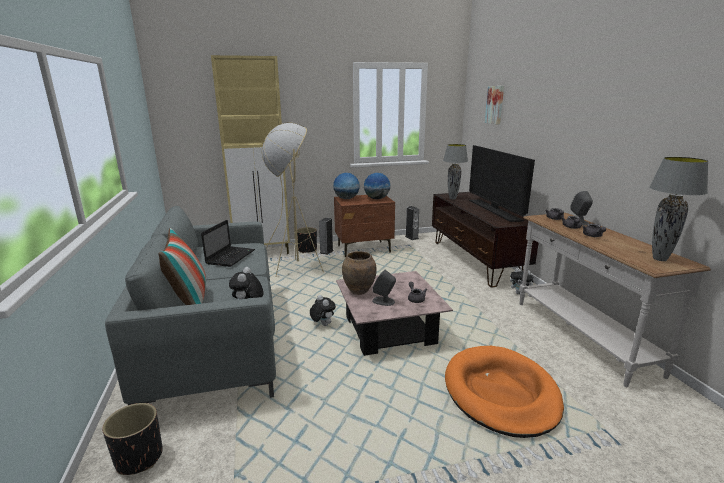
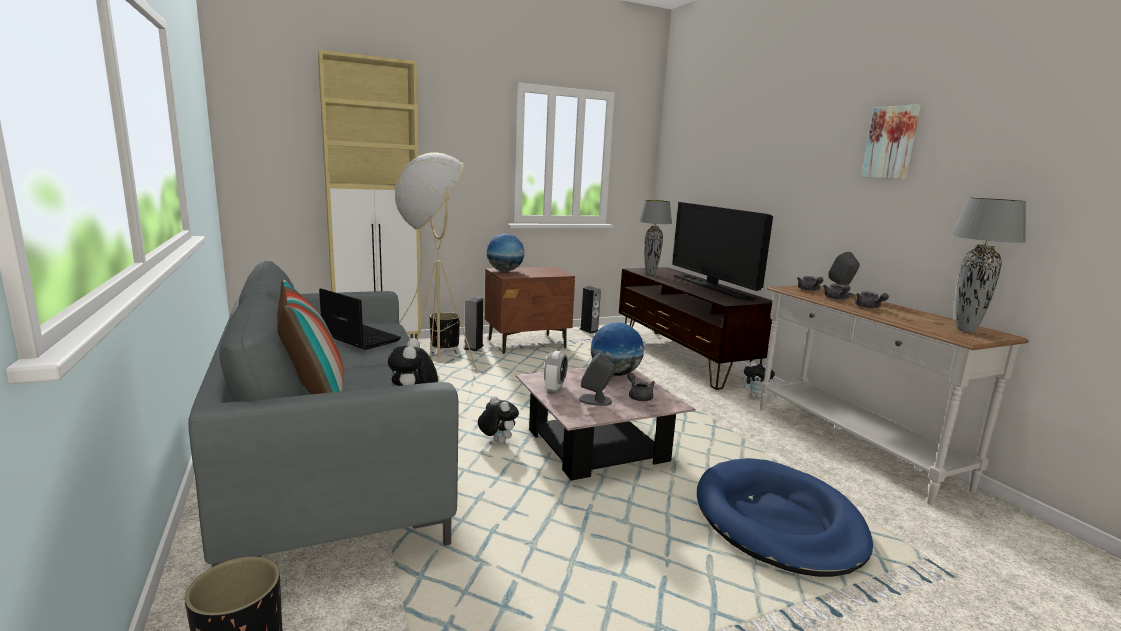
camera: 10 degrees left, 5 degrees down
(231, 256) = (359, 338): laptop -> laptop turned 60 degrees counterclockwise
(359, 291) = (555, 388): brown vase -> alarm clock
(377, 199) = (548, 272): globe -> globe (615, 374)
(495, 105) = (707, 150): picture -> picture (892, 143)
(500, 393) = (778, 521): orange dog bed -> blue dog bed

